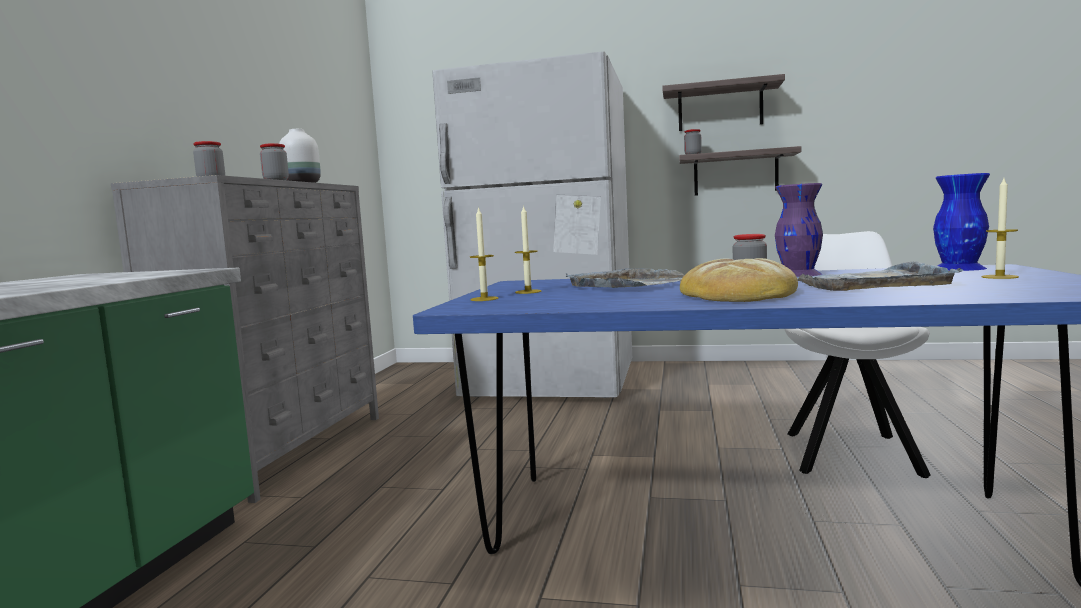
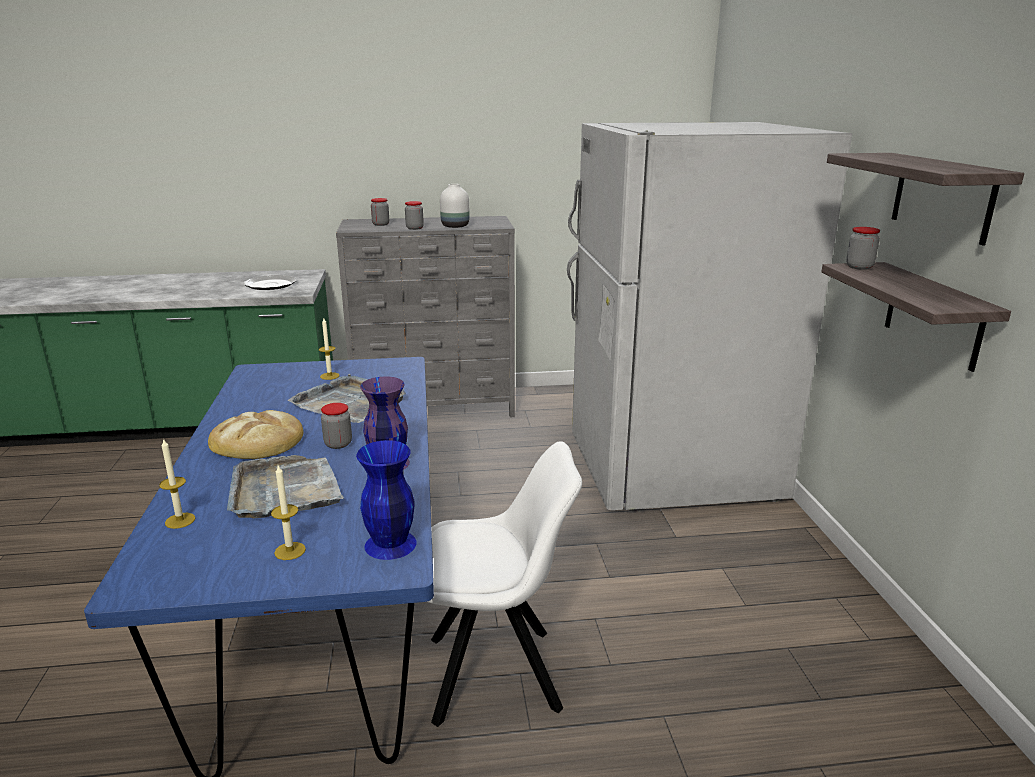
camera: 70 degrees right, 15 degrees up
(100, 277) = (270, 284): none -> plate
(484, 299) = (297, 370): candle -> candle (180, 520)

